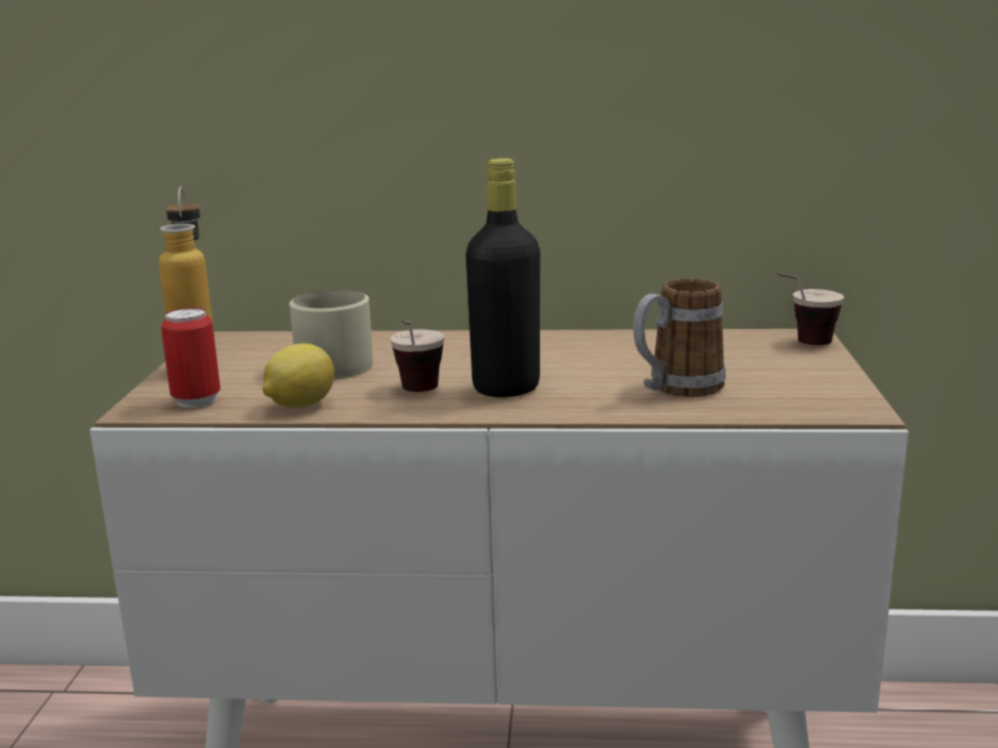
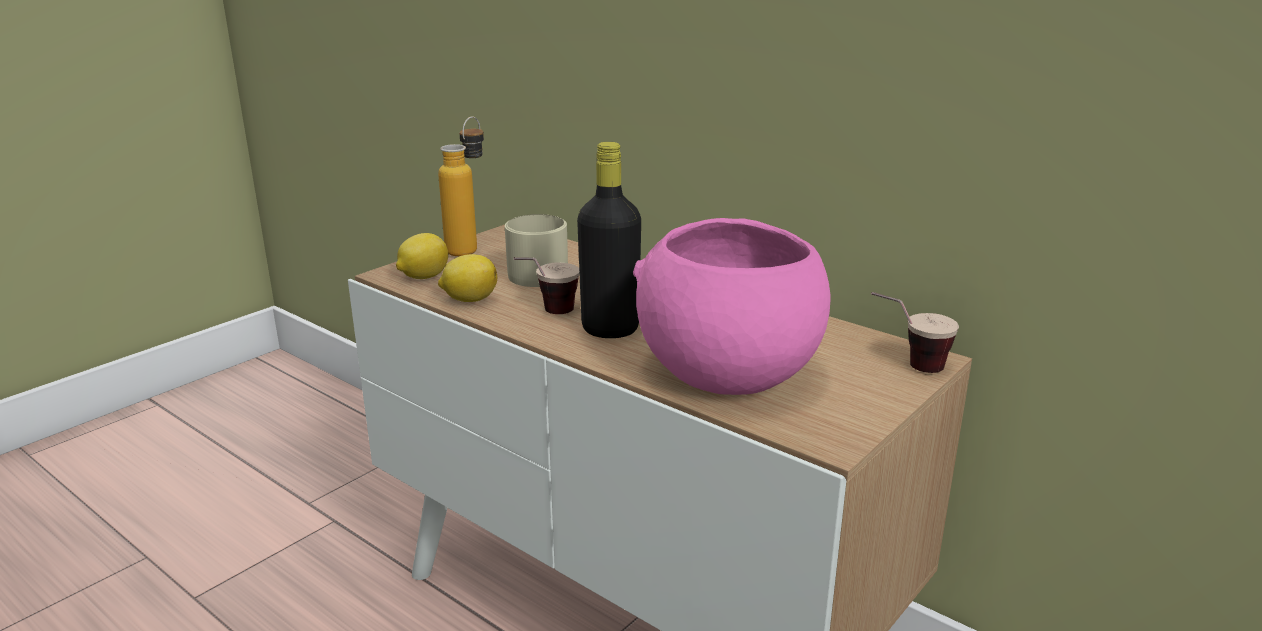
camera: 35 degrees right, 5 degrees up
(196, 401) = (423, 277): can -> lemon
(675, 389) = (725, 371): mug -> pink bowl

